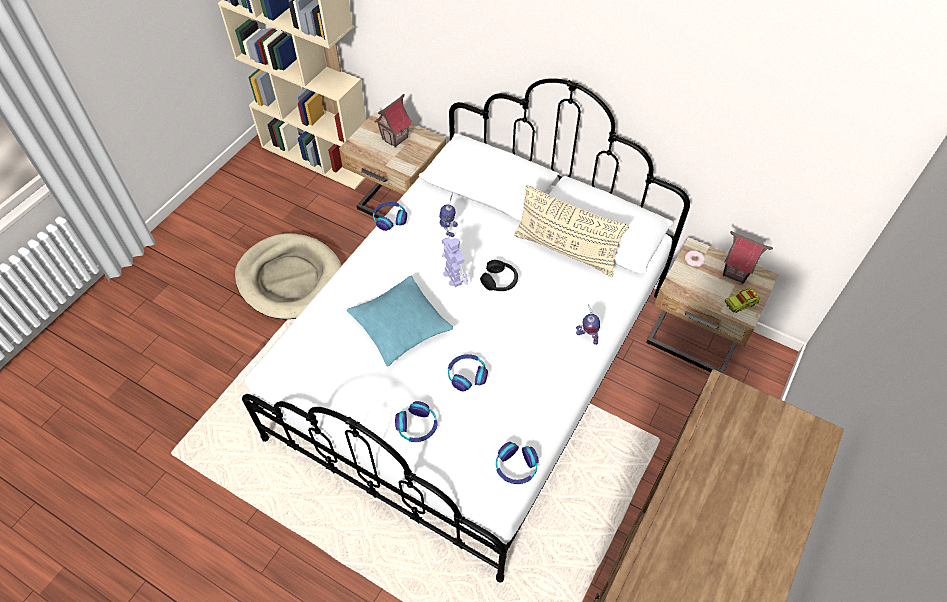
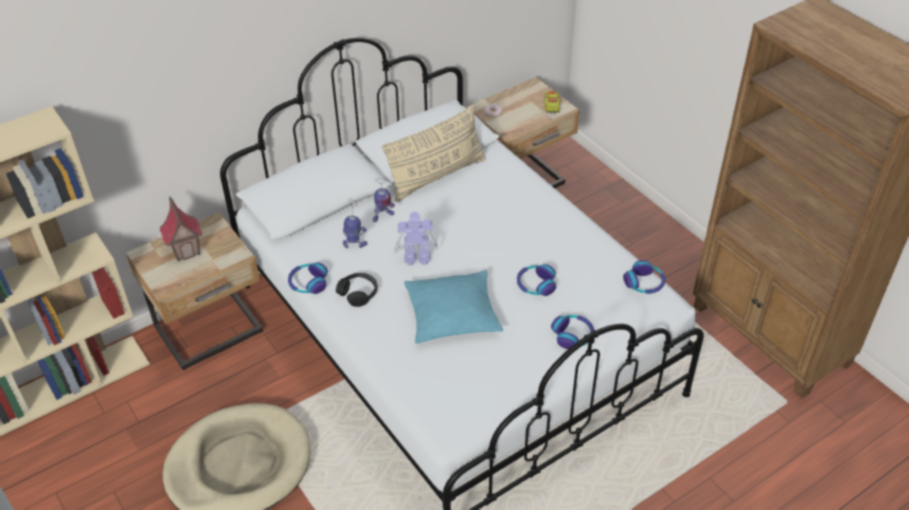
camera: 65 degrees left, 10 degrees down
(500, 281) = (443, 229): black headphones -> black headphones (358, 293)
(587, 337) = (538, 196): toy robot -> toy robot (382, 216)
(736, 272) = (519, 96): toy house -> none

